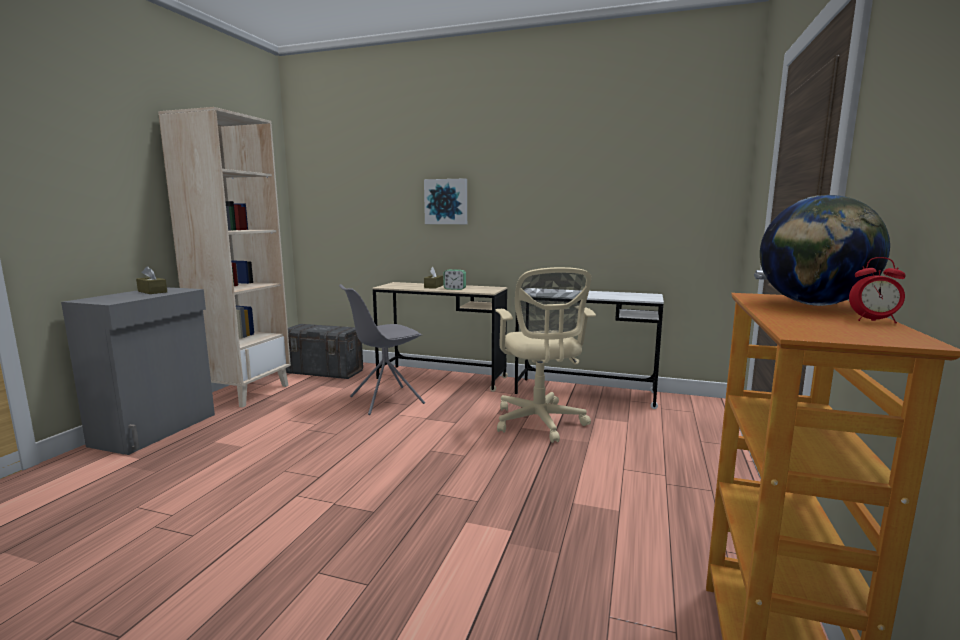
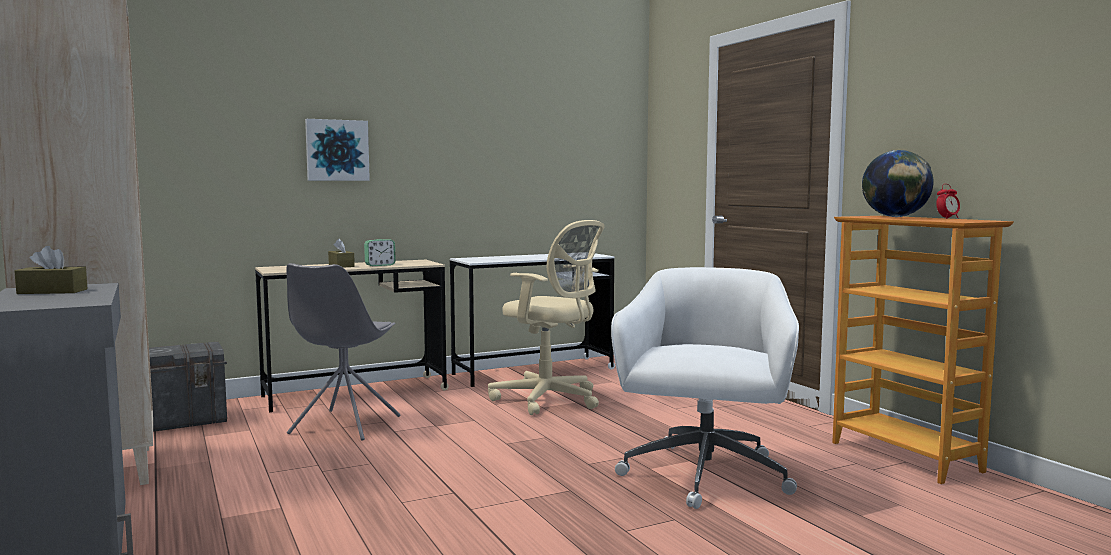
camera: 45 degrees left, 5 degrees down
(484, 555) = (704, 477): none -> white office chair

